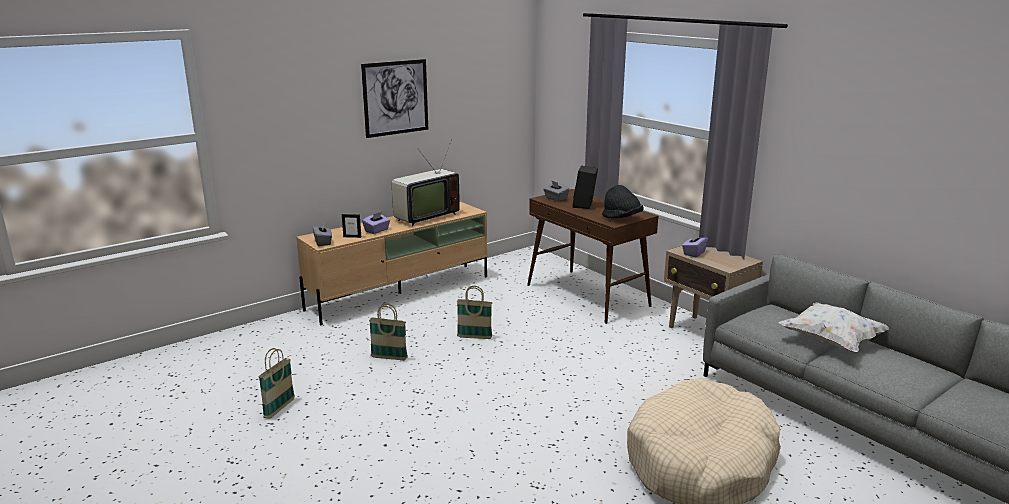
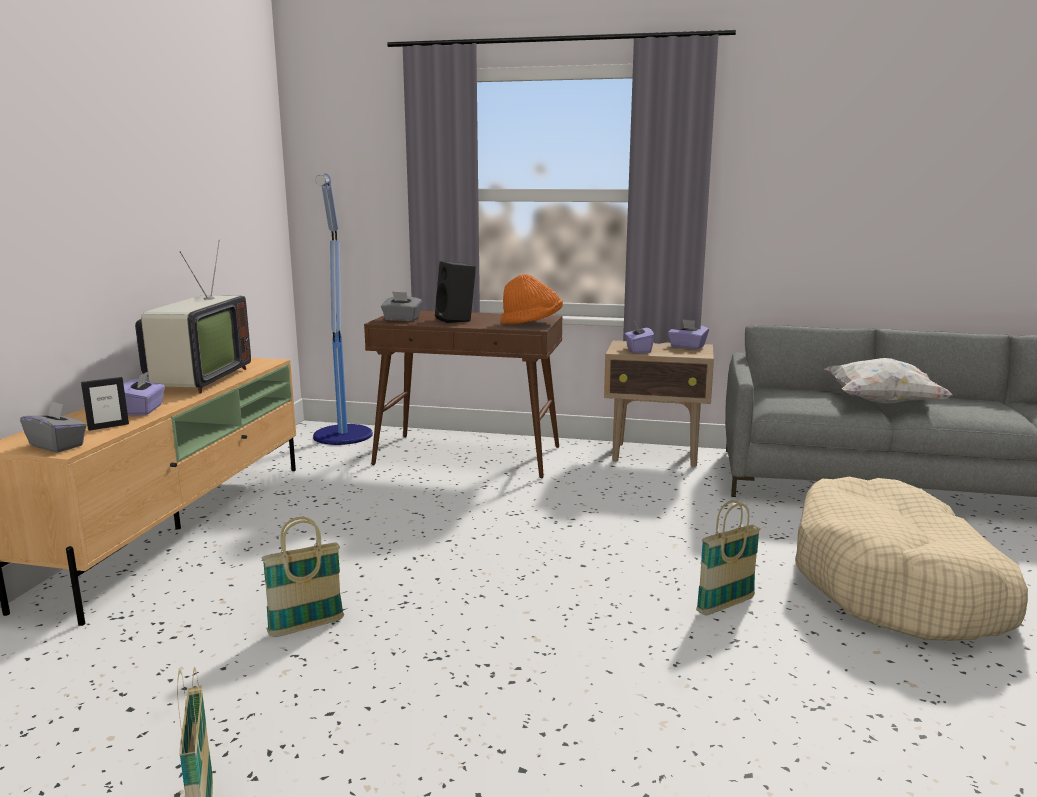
camera: 40 degrees left, 5 degrees down
(395, 98) = (116, 160): picture -> none
(474, 337) = (401, 548): basket -> basket (725, 605)
(539, 262) = (343, 436): none -> floor lamp
(622, 218) = (532, 323): black hat -> orange hat
(737, 258) = (687, 346): none -> purple tissue box

